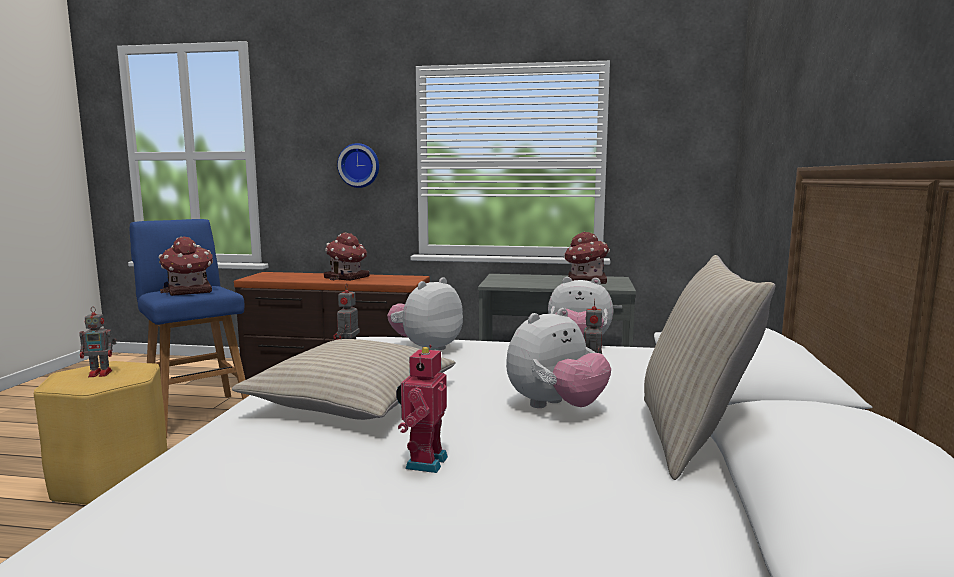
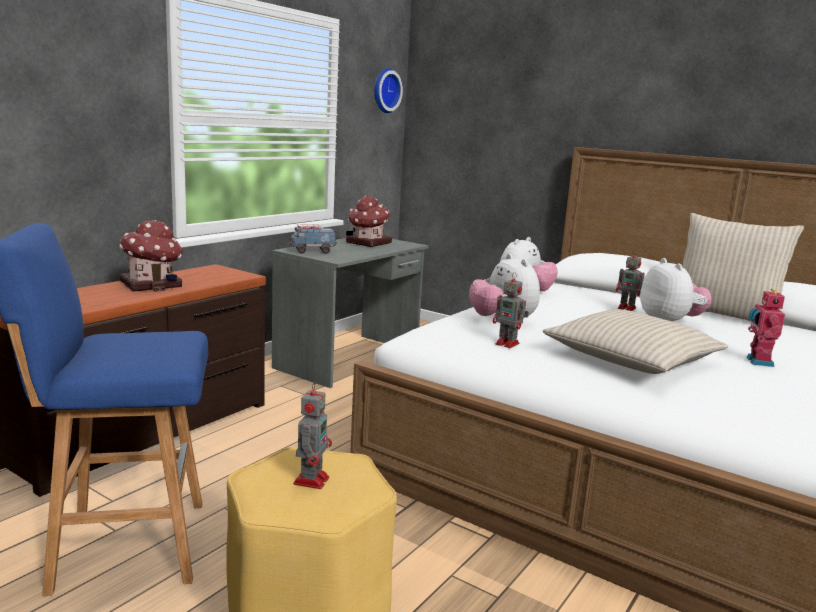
camera: 65 degrees left, 5 degrees up
(189, 291) = (151, 346): toy house -> none
(359, 165) = (95, 116): wall clock -> wall clock (384, 90)
(423, 462) = (757, 361): toy robot -> toy robot turned 60 degrees clockwise
(507, 278) = (312, 251): none -> toy truck

